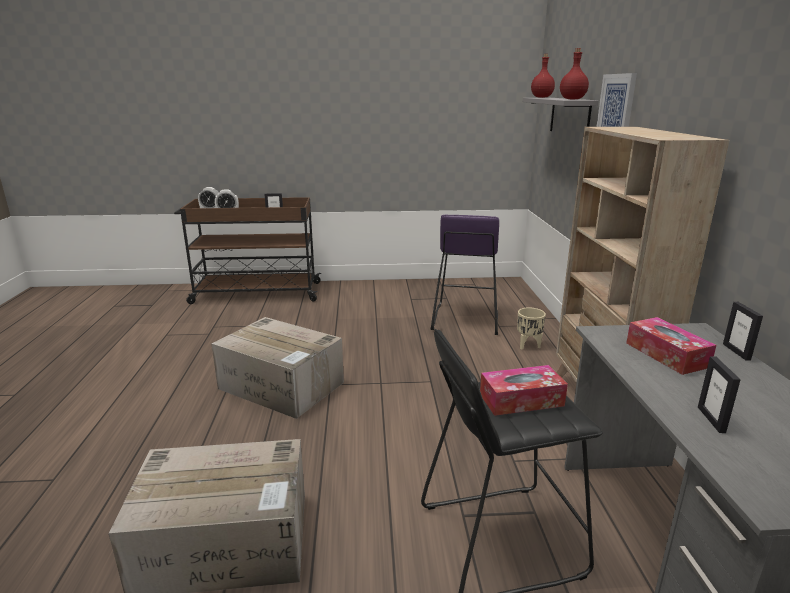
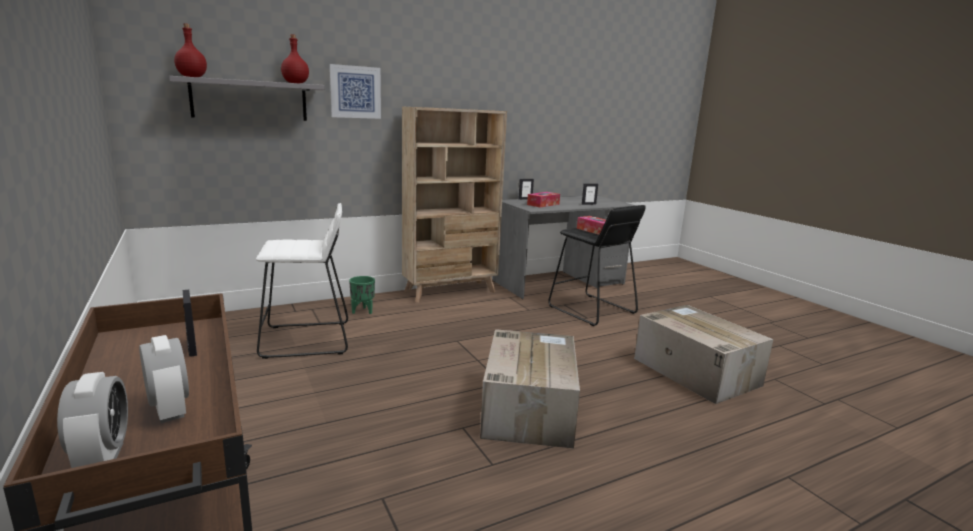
camera: 115 degrees left, 5 degrees down
(465, 319) = (306, 340): purple stool -> white stool
(528, 345) = (363, 311): beige planter -> green planter

